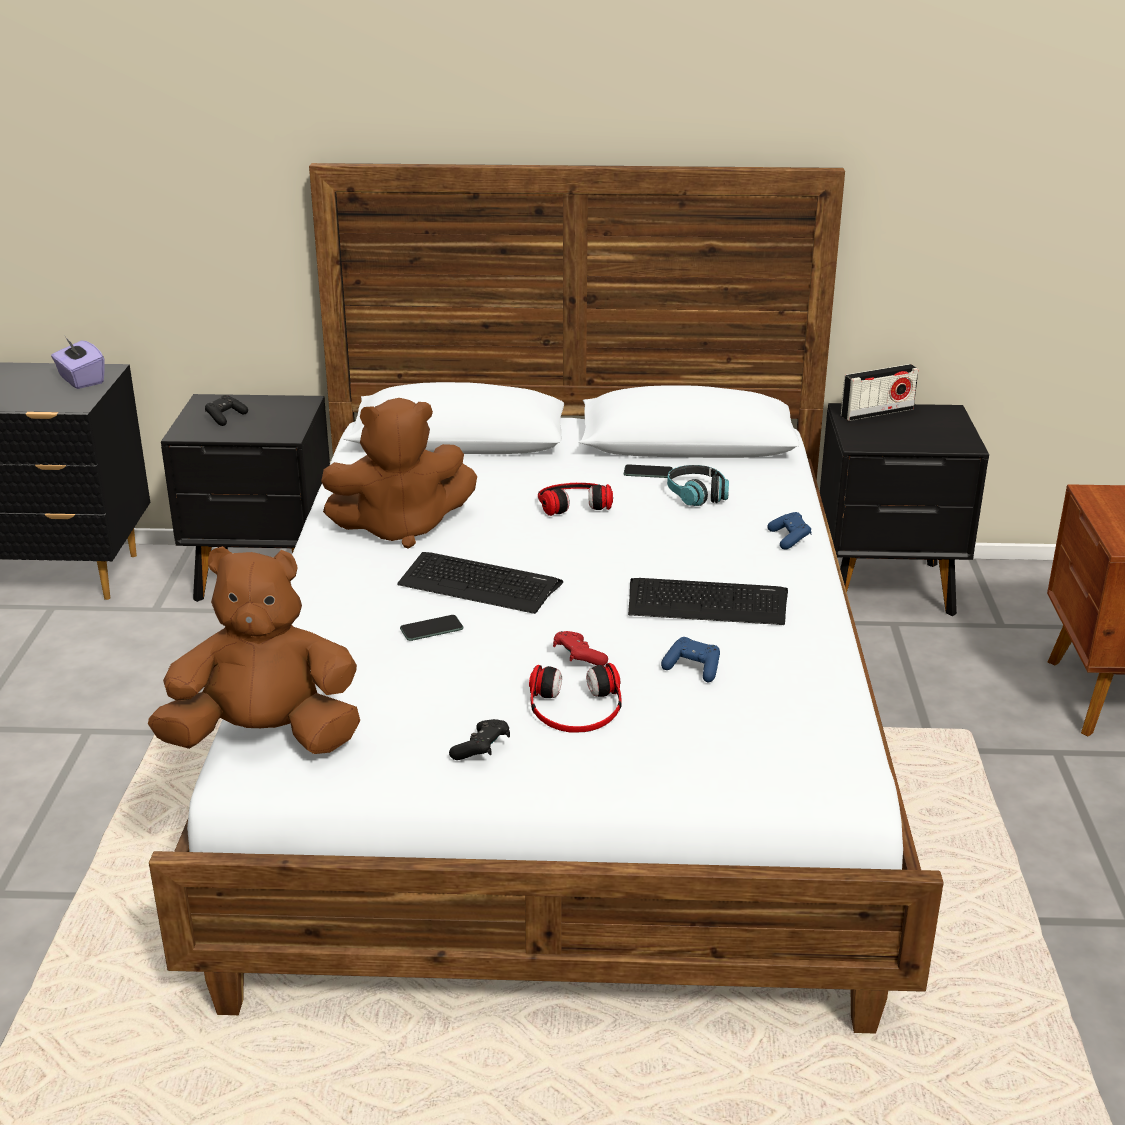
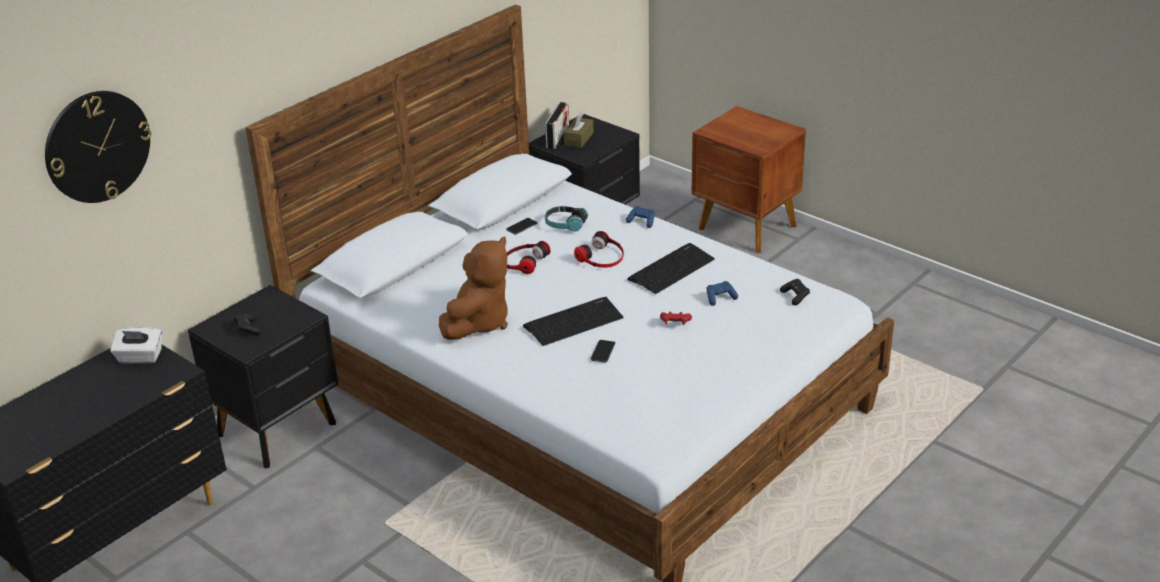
camera: 50 degrees left, 5 degrees up
(81, 380) = (140, 357): purple tissue box -> white tissue box
(101, 103) = (97, 146): none -> wall clock
(265, 738) = (640, 436): brown plush toy -> none
(482, 750) = (721, 379): black game controller -> black game controller (795, 296)
(575, 708) = (716, 341): headphones -> headphones (602, 257)
(899, 425) = (579, 139): none -> brown tissue box

